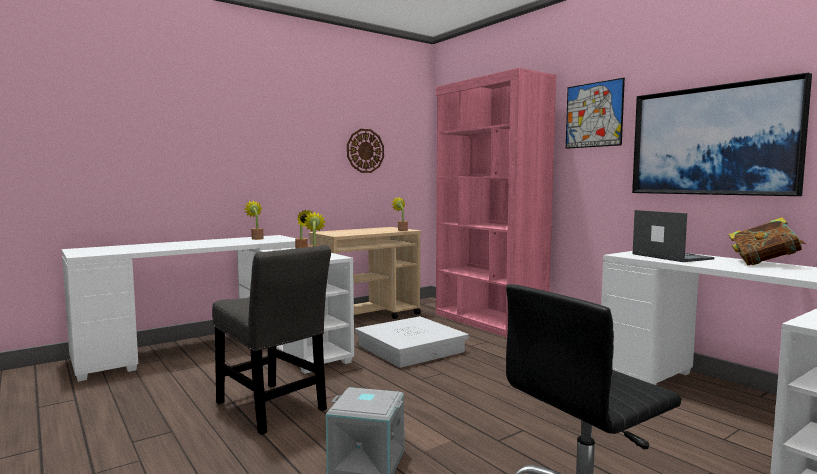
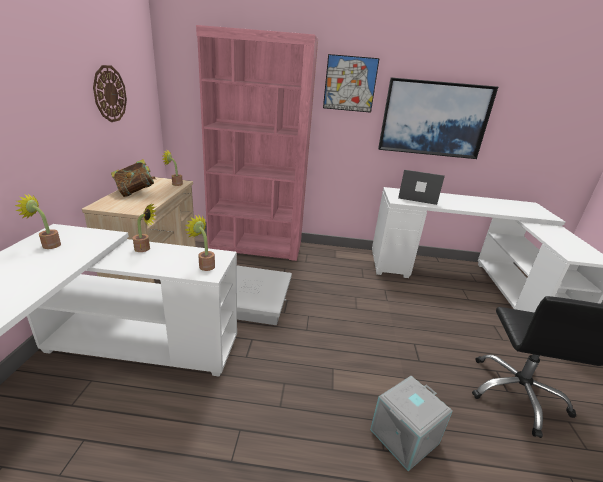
camera: 50 degrees left, 20 degrees up
(272, 408) = (265, 438): grey chair -> none
(763, 264) = (459, 198): book -> book (136, 192)

